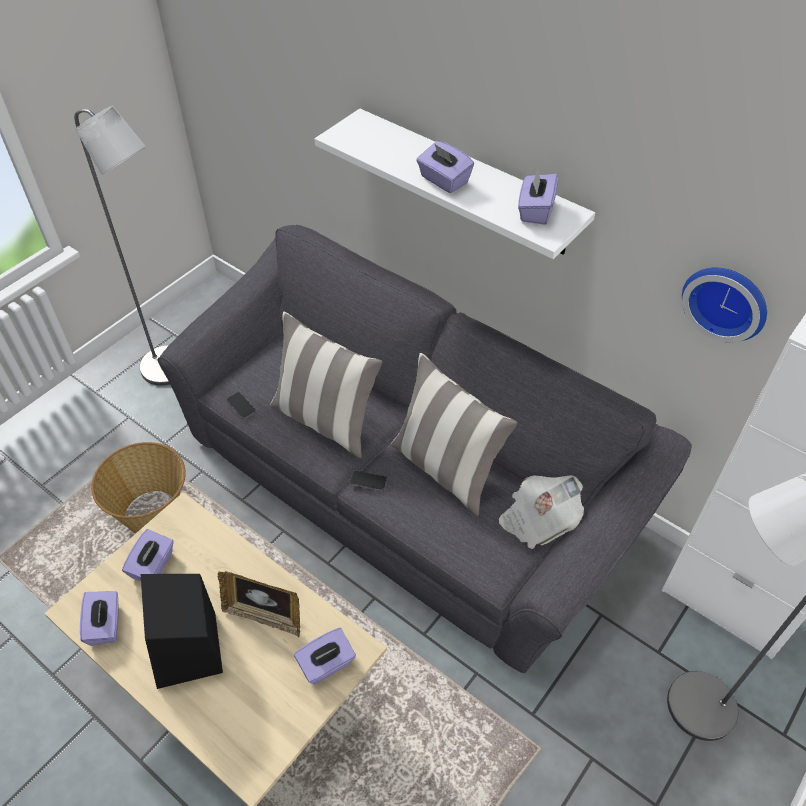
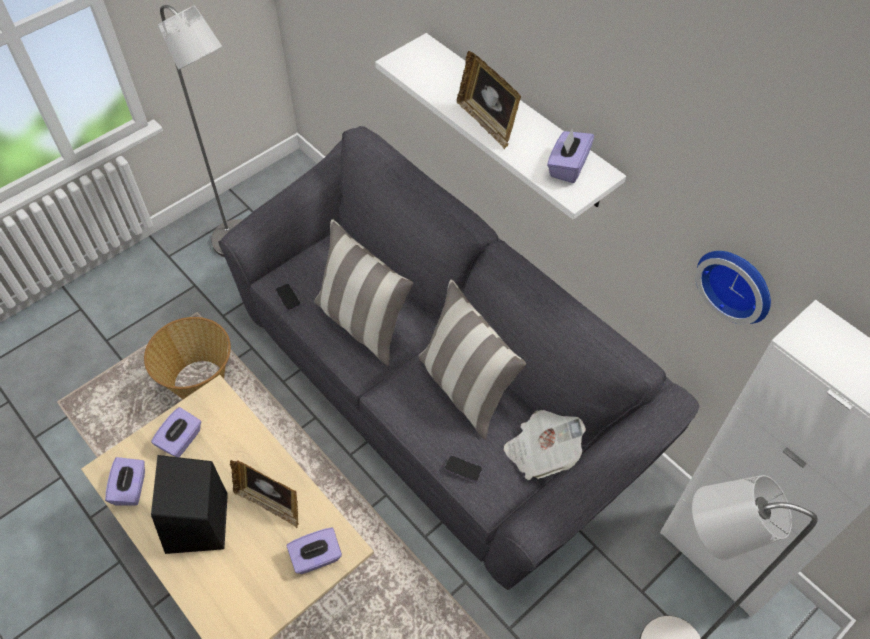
camera: 10 degrees right, 5 degrees up
(368, 481) = (390, 389): phone -> phone (463, 469)
(443, 180) = (487, 123): purple tissue box -> picture frame

